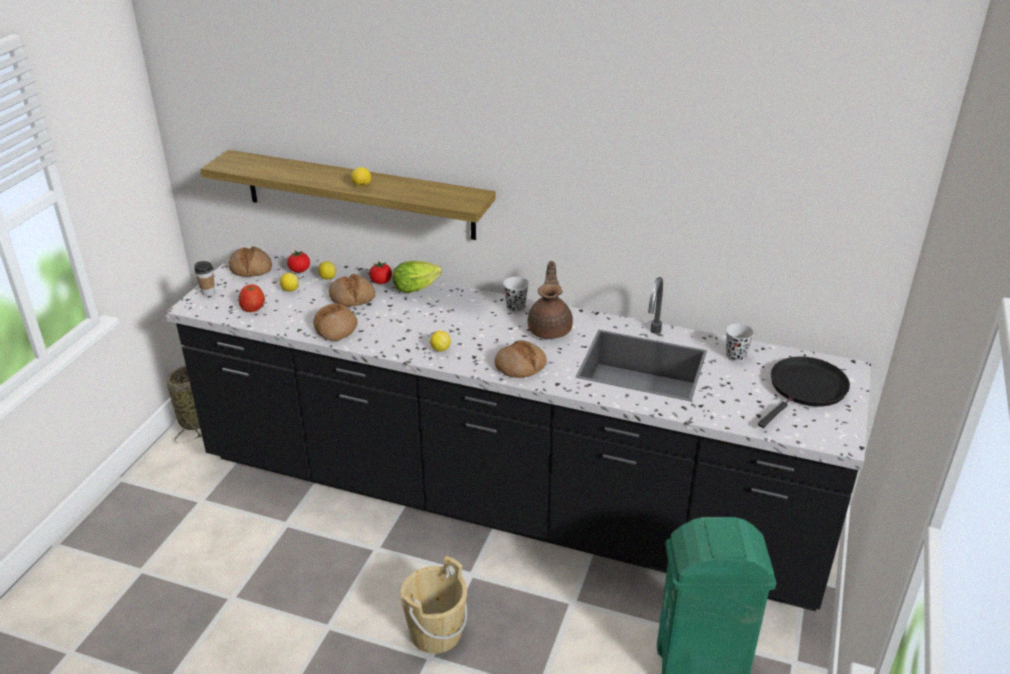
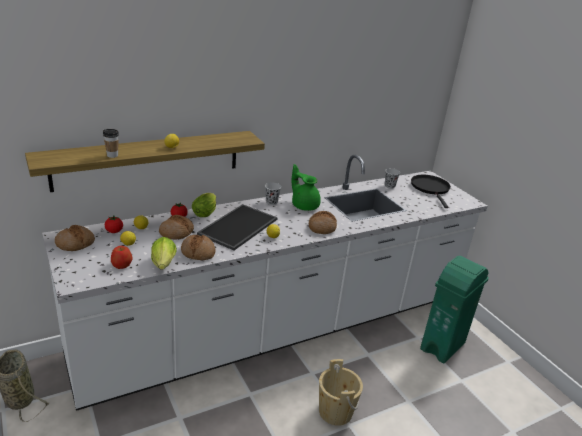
camera: 50 degrees left, 5 degrees down
(208, 292) = (70, 270): cup -> cup (112, 155)
(284, 326) = (163, 265): none -> lettuce
(423, 321) = (239, 227): none -> tray
(505, 502) = (279, 329): black counter -> white counter
(550, 329) = (304, 205): brown teapot -> green teapot

